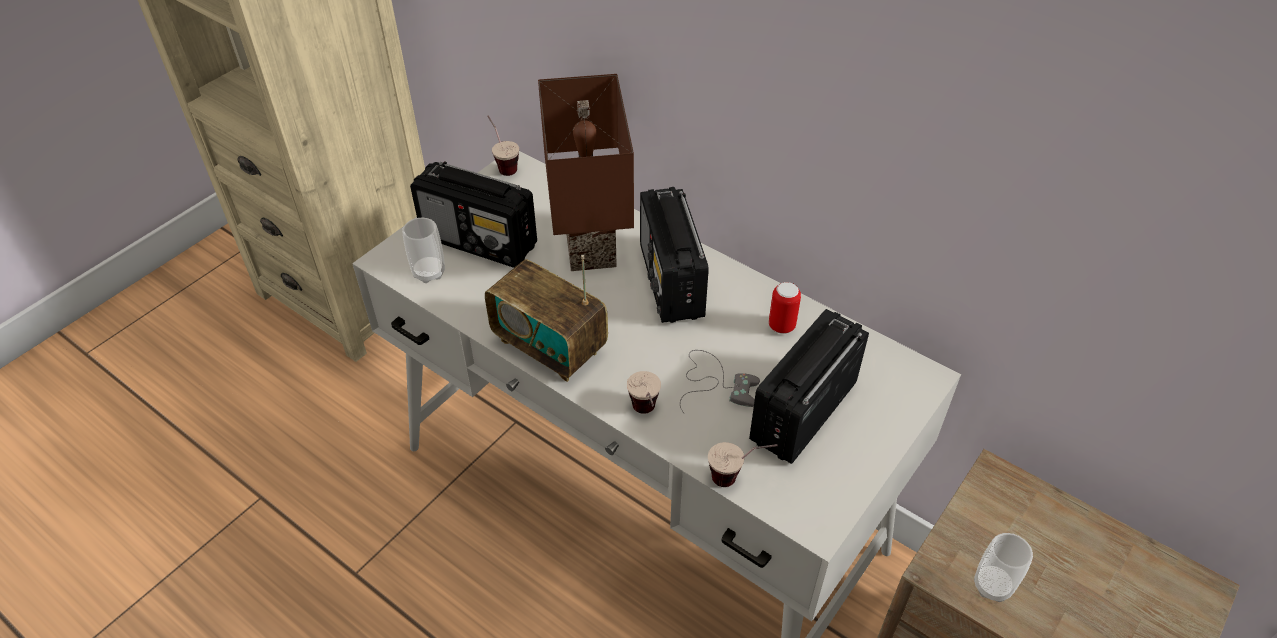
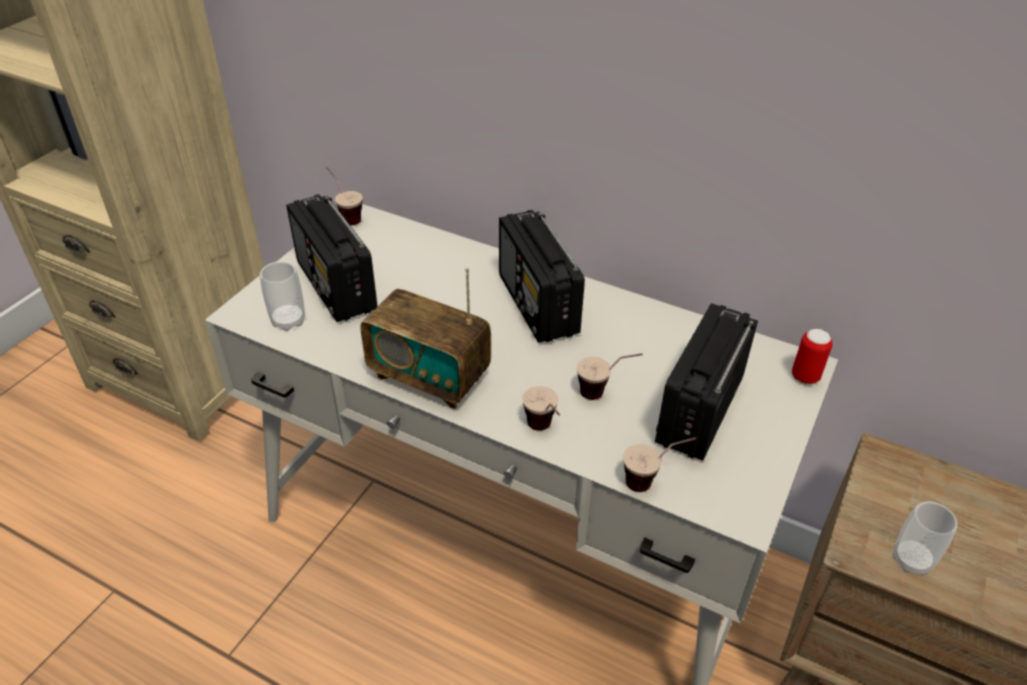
camera: 10 degrees left, 5 degrees down
(480, 241) = (336, 287): radio -> radio turned 45 degrees clockwise
(594, 244) = (453, 279): brown table lamp -> none
(715, 382) = (605, 393): grey game controller -> cup
(781, 326) = (656, 334): can -> can (805, 377)

